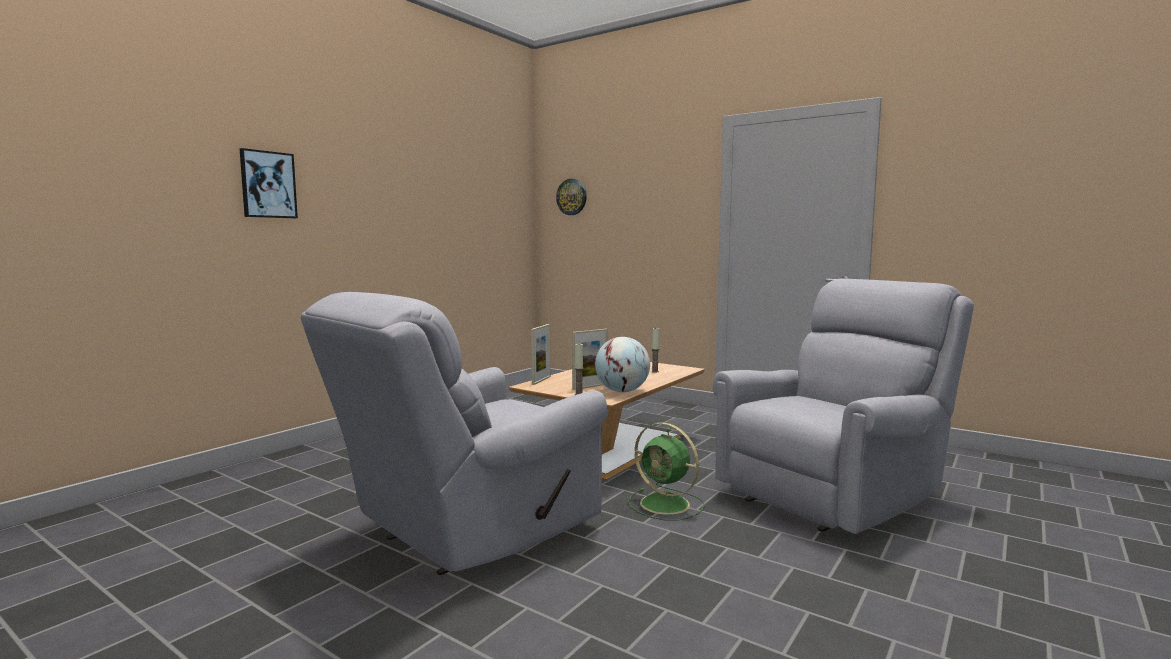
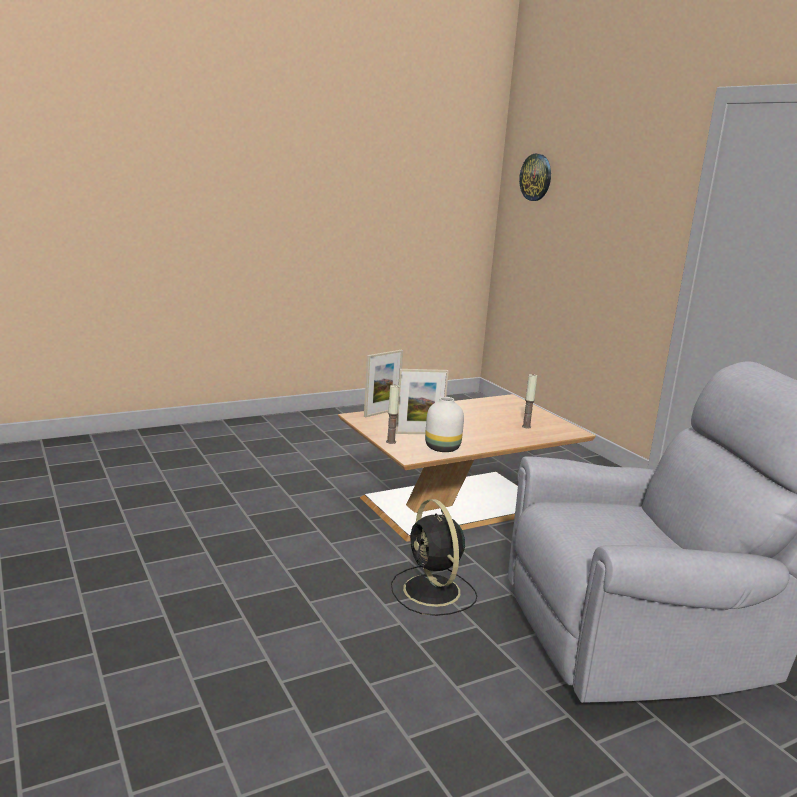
camera: 25 degrees right, 10 degrees up
(268, 184) = (153, 163): picture -> none
(465, 533) = (211, 561): grey armchair -> none
(622, 391) = (443, 448): globe -> white vase
(667, 505) = (433, 592): green fan -> black fan

